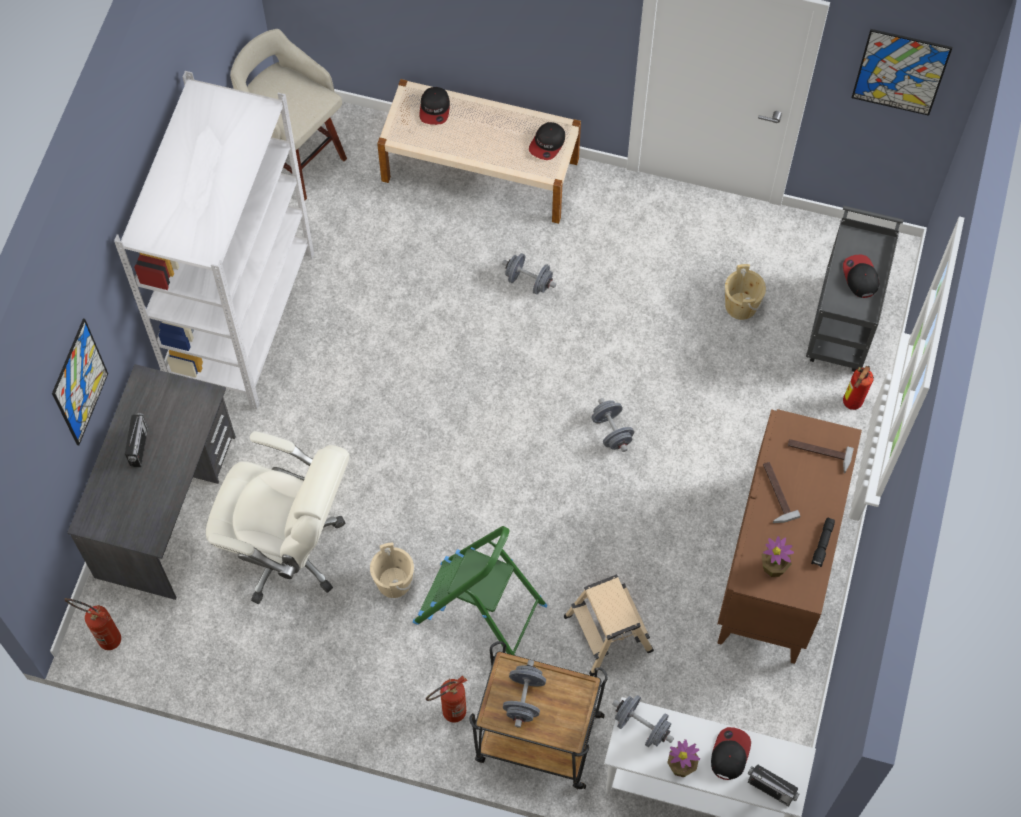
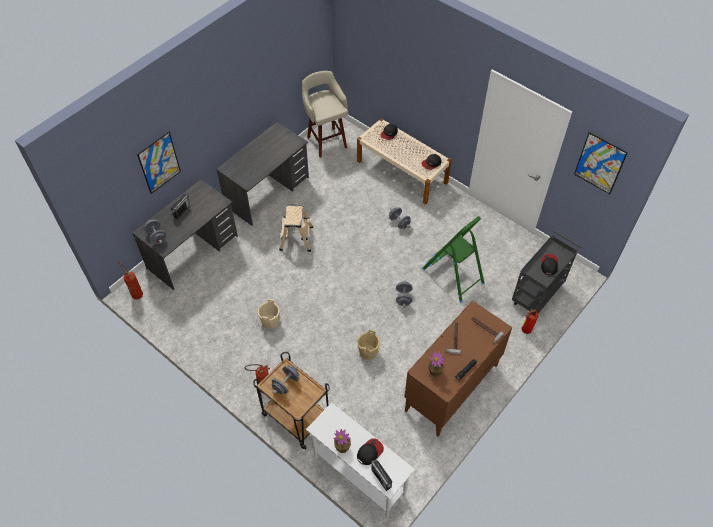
camera: 25 degrees right, 10 degrees down
(241, 318) = (267, 192): white bookcase -> grey desk
(289, 550) = (233, 290): white office chair -> none
(478, 613) = (300, 350): green step ladder -> green step ladder (452, 275)
(608, 633) = (355, 384): beige step ladder -> beige step ladder (296, 238)
(641, 726) = (333, 420): grey dumbbell -> grey dumbbell (157, 237)
(741, 305) = (492, 268): beige bucket -> beige bucket (368, 352)

